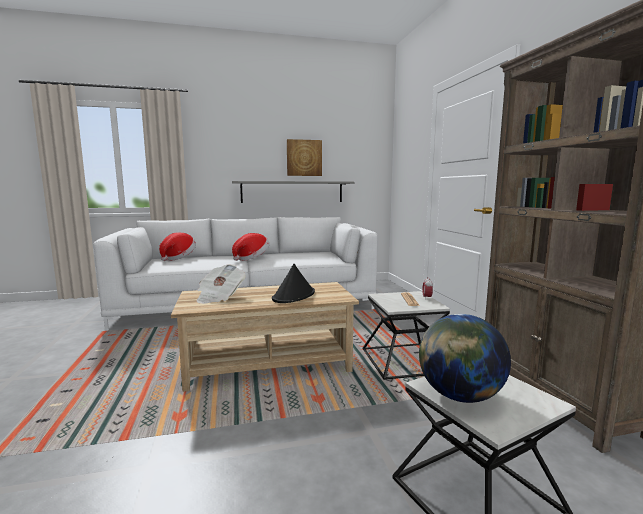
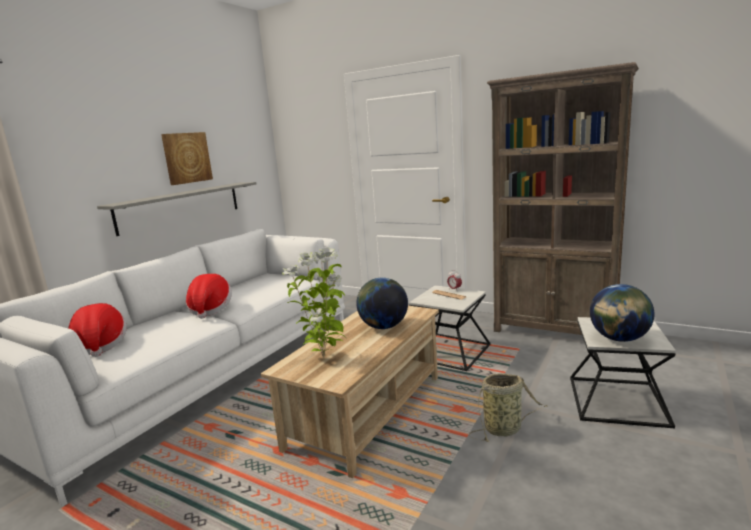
camera: 45 degrees left, 5 degrees up
(219, 297) = (325, 358): newspaper -> potted plant
(294, 296) = (383, 326): black hat -> globe
(317, 433) = (504, 428): none -> basket

